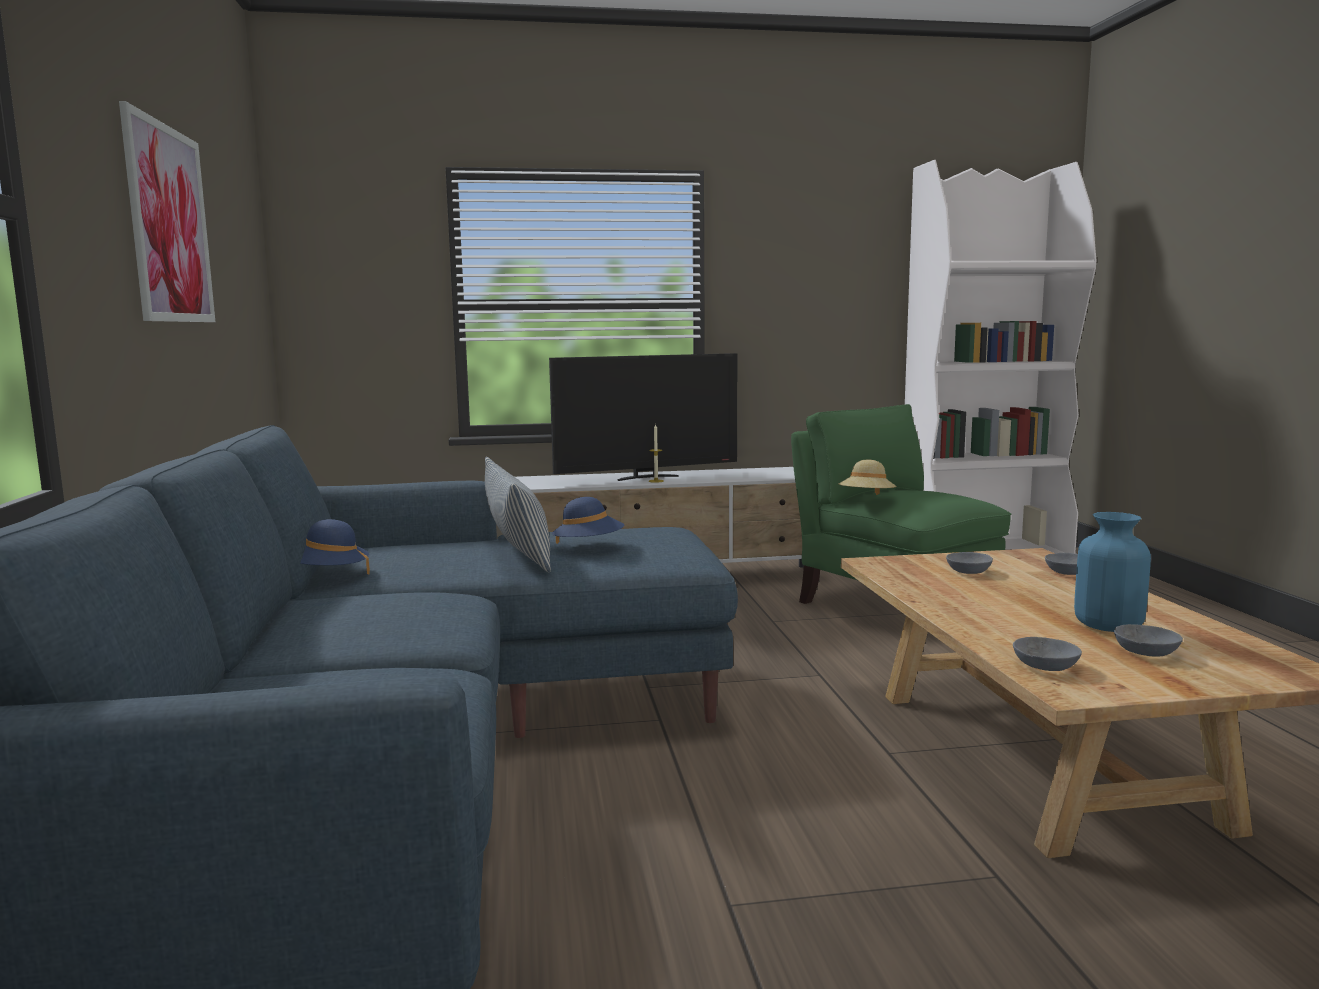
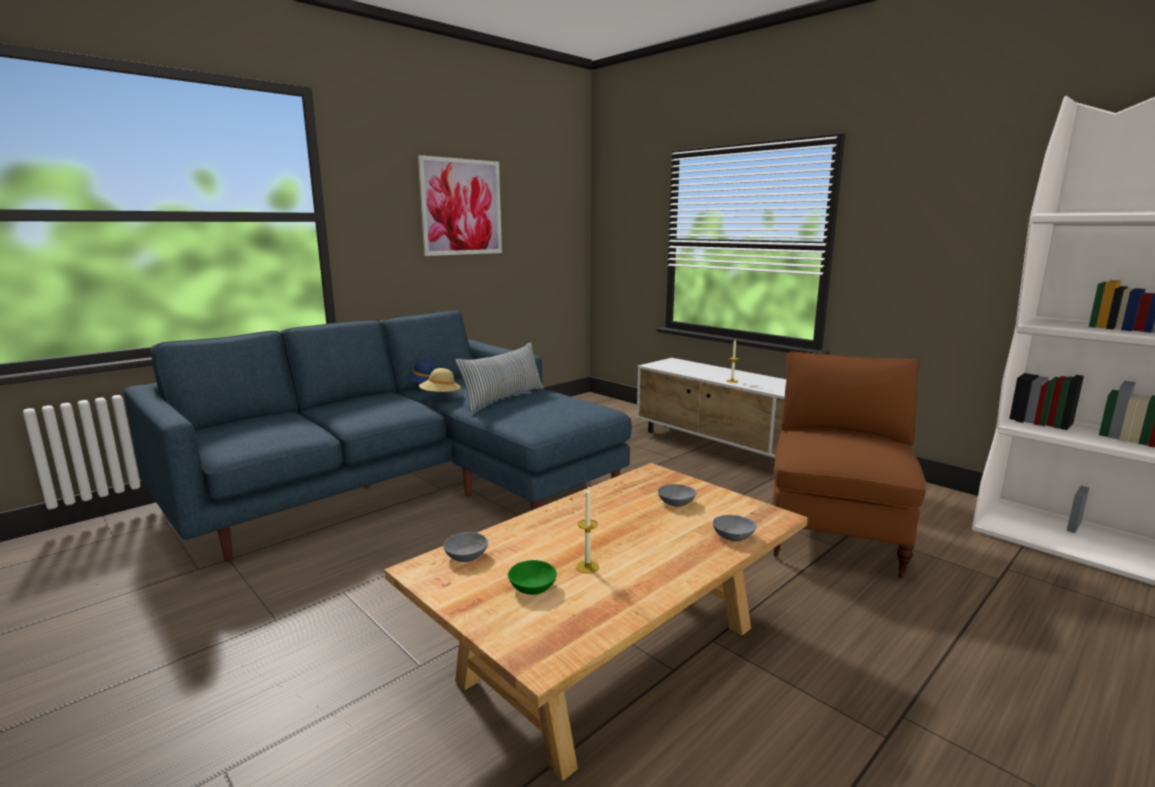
camera: 55 degrees right, 5 degrees up
(589, 547) = (528, 406): blue hat -> none
(646, 477) = (738, 377): television -> none
(867, 499) = (793, 433): beige hat -> beige hat (440, 396)
(893, 606) = (835, 535): green armchair -> brown armchair
(1108, 626) = (587, 567): blue vase -> candle
(1146, 653) = (530, 587): grey bowl -> green bowl

